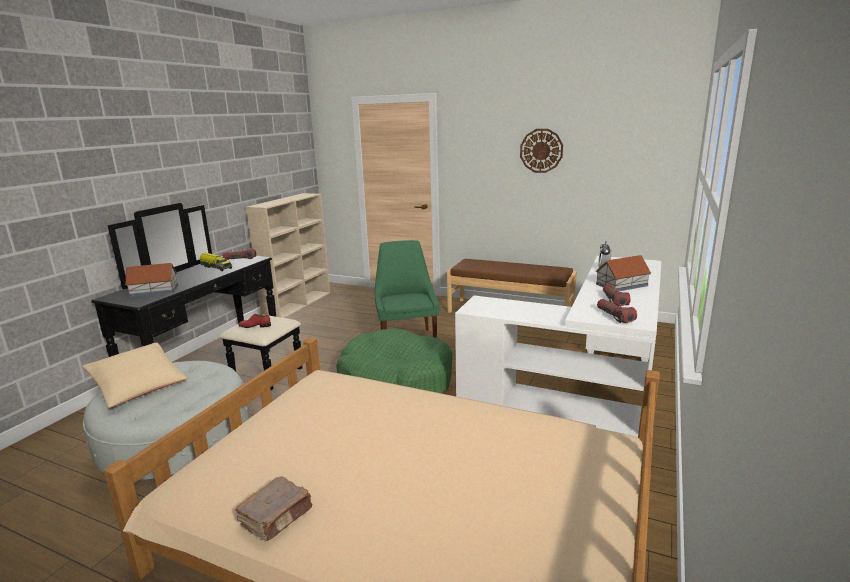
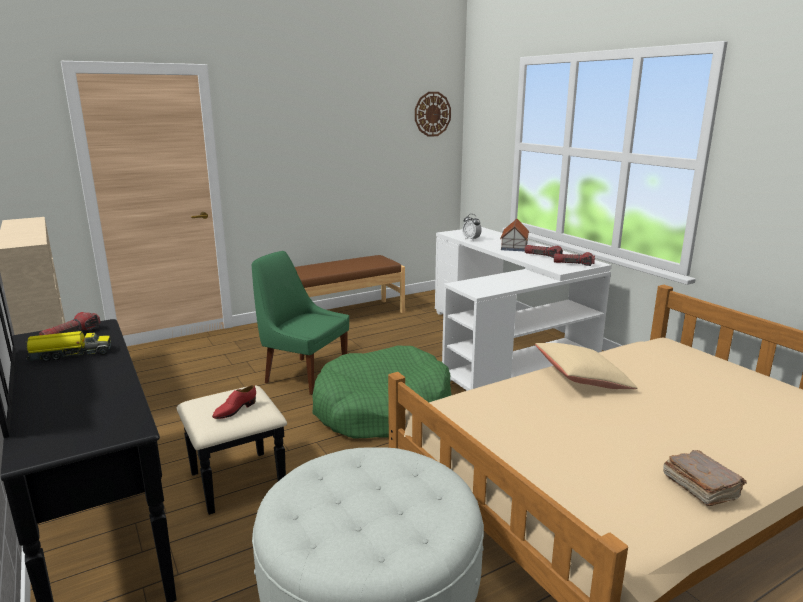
camera: 55 degrees left, 0 degrees up
(138, 385) = (323, 525): beige pillow -> beige pillow (582, 379)
(154, 290) = (87, 412): toy house -> none
(541, 150) = (339, 135): wall clock -> wall clock (432, 114)

